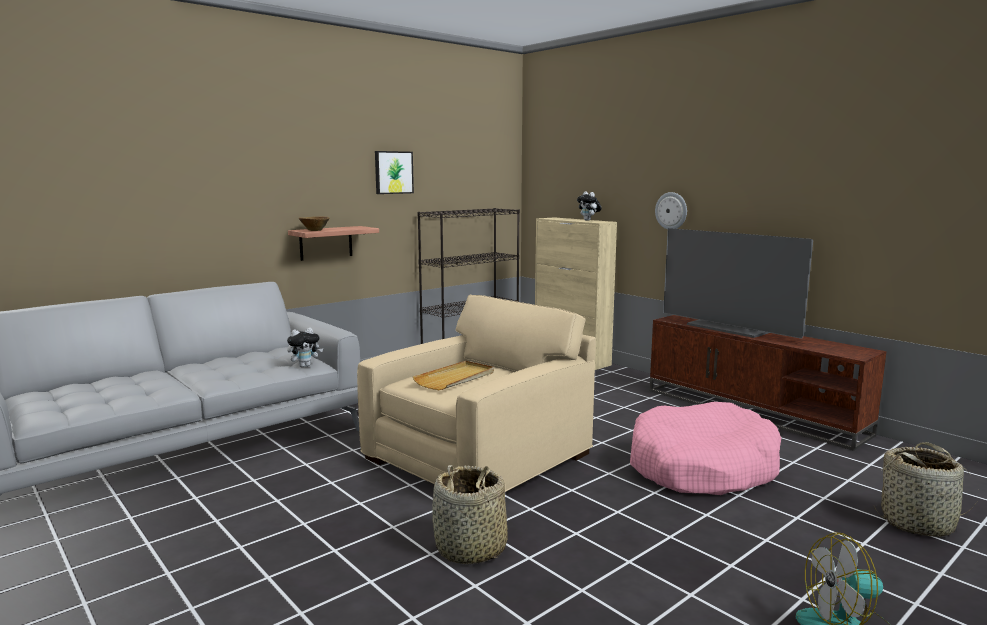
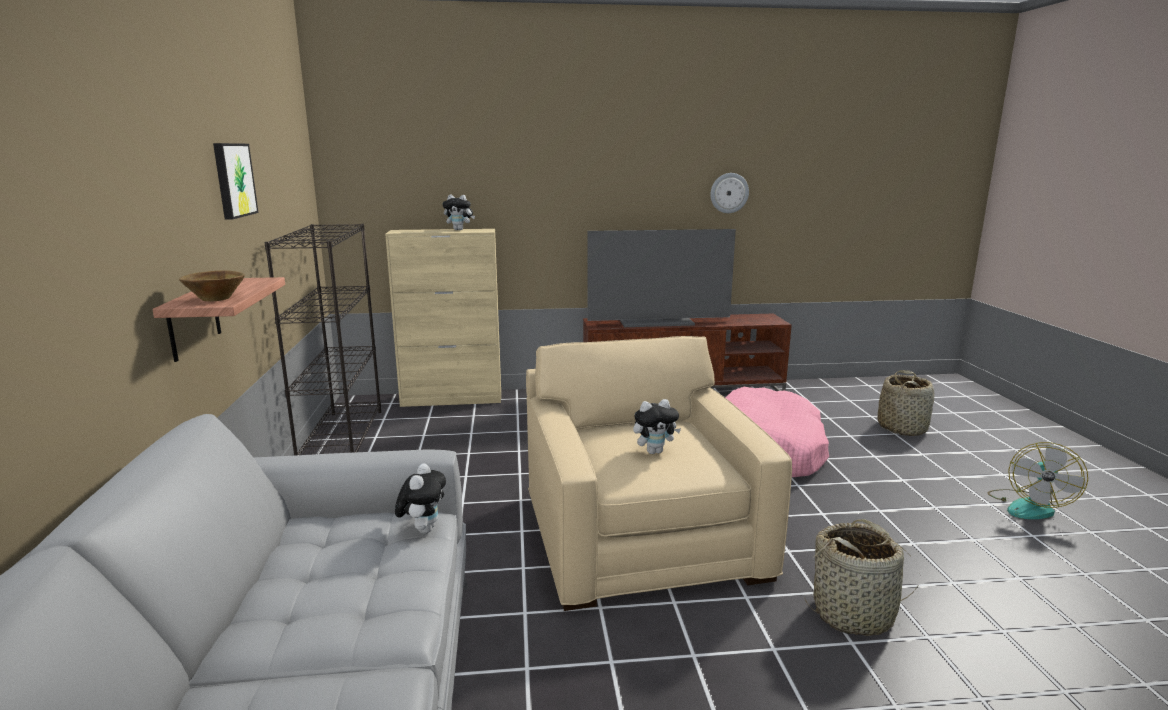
camera: 55 degrees left, 5 degrees up
(455, 378) = (654, 451): beige tray -> plush toy
(671, 211) = (562, 211): wall clock -> wall clock (729, 193)

